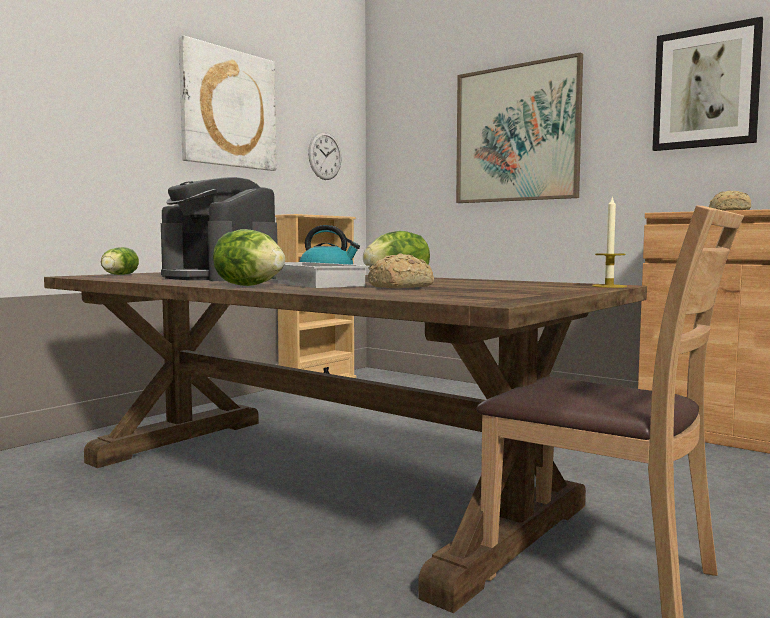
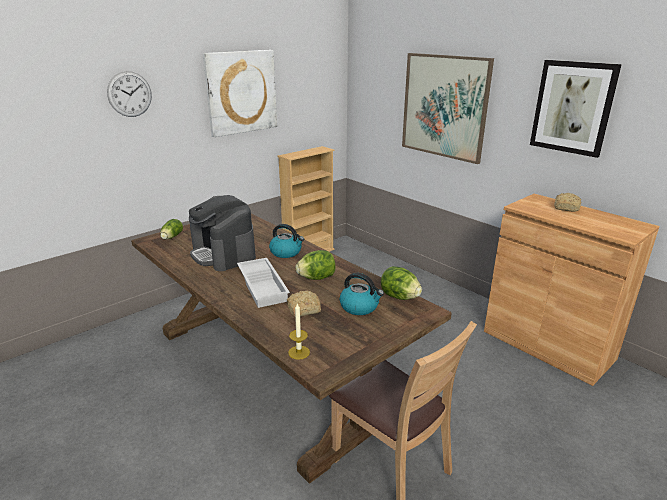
camera: 10 degrees right, 20 degrees up
(249, 286) = (226, 295): lettuce -> lettuce (399, 297)
(325, 156) = (314, 104): wall clock -> wall clock (129, 94)
(494, 285) = (360, 307): none -> kettle
(609, 286) = (424, 317): candle -> candle (299, 352)

